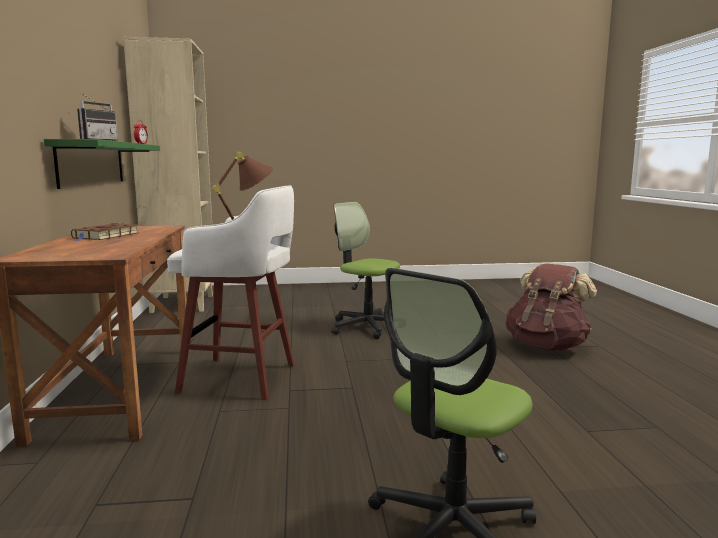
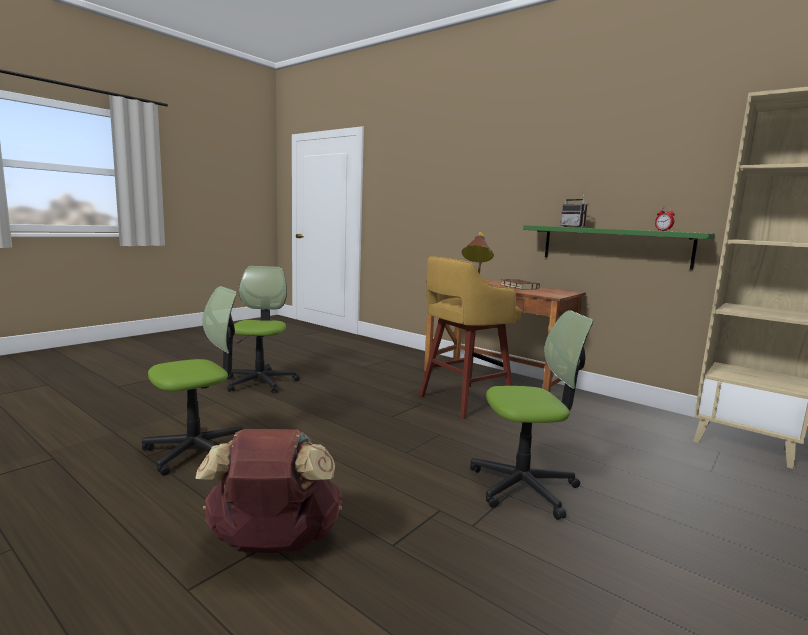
camera: 135 degrees right, 0 degrees up
(242, 378) = (463, 401): white stool -> yellow stool
(596, 415) = (197, 450): none -> office chair

